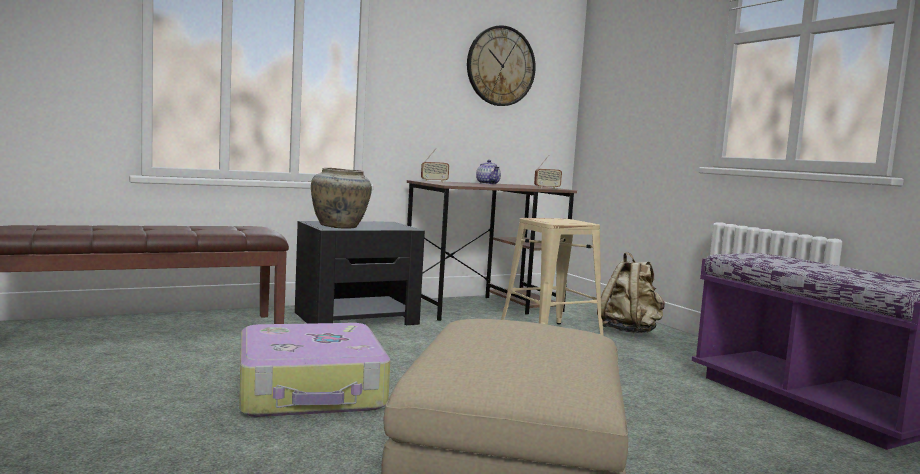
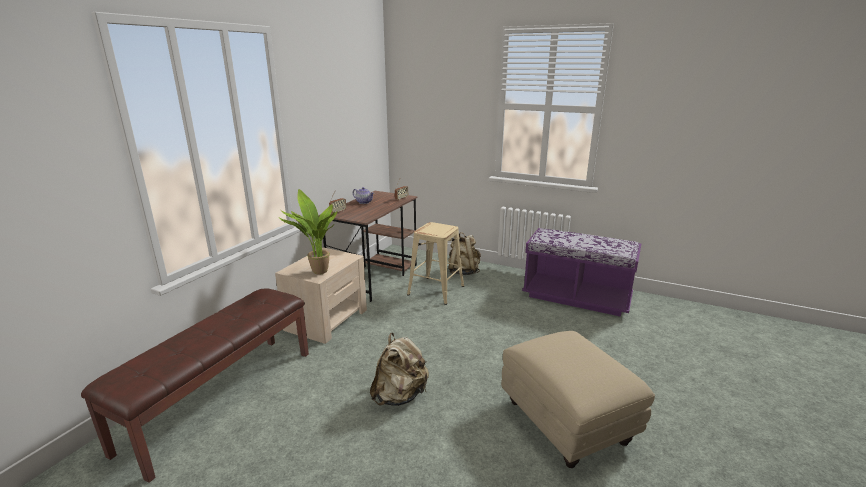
camera: 35 degrees left, 15 degrees up
(312, 391) = (400, 396): suitcase -> beige backpack
(339, 227) = (317, 272): beige vase -> potted plant
(357, 318) = (327, 319): black nightstand -> beige nightstand
(500, 66) = (351, 118): wall clock -> none

